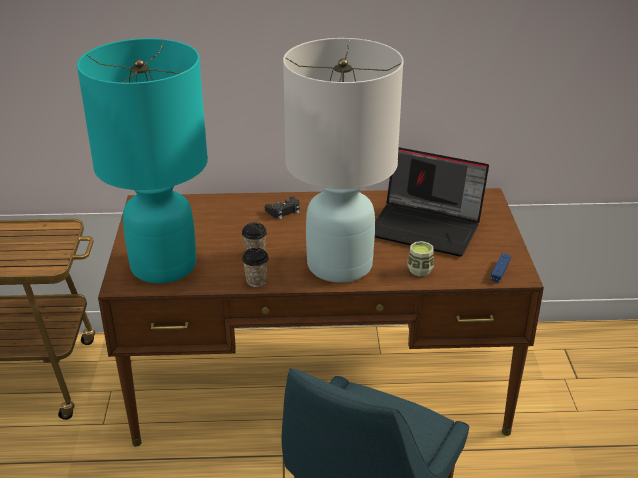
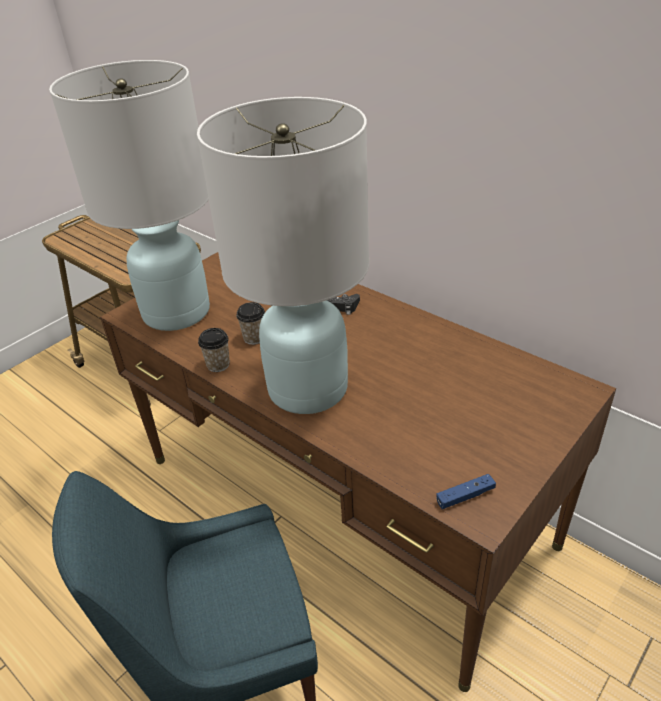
camera: 45 degrees right, 5 degrees up
(164, 266) = (176, 312): turquoise table lamp -> white table lamp
(420, 270) = (376, 440): cup -> none
(427, 227) = (455, 393): laptop -> none

